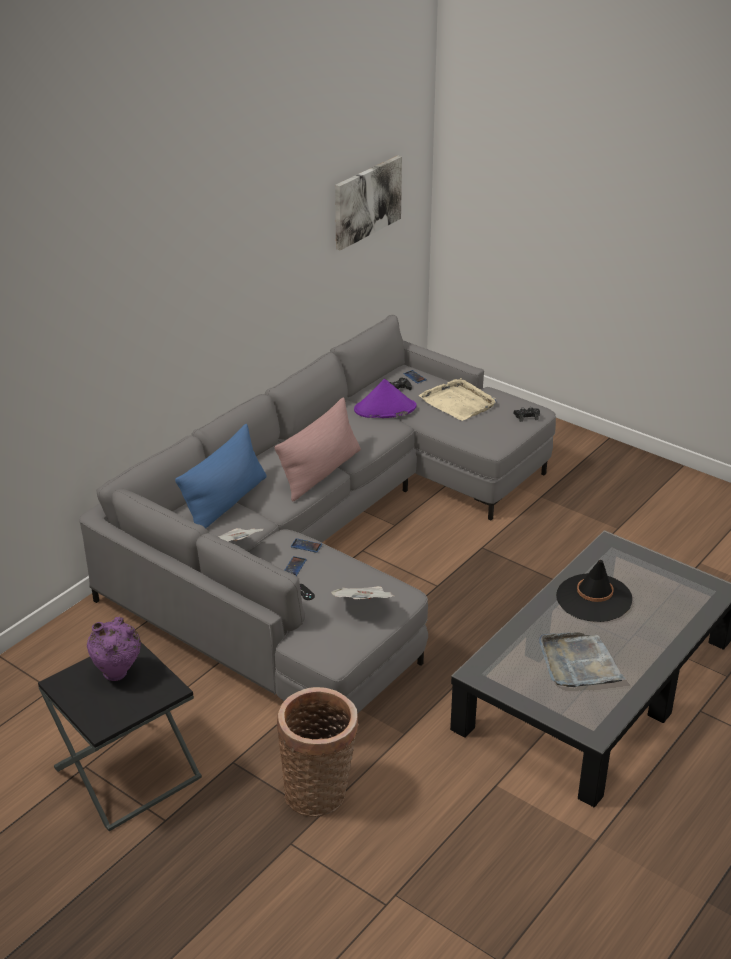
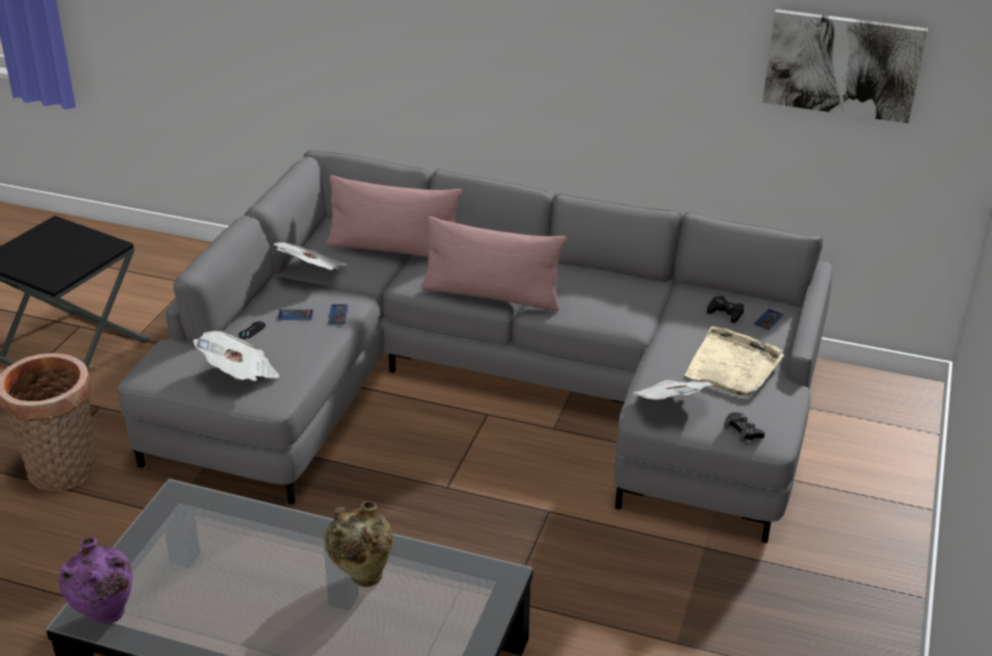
camera: 70 degrees right, 0 degrees up
(118, 675) = (70, 249): purple vase -> purple vase (105, 617)
(226, 503) = (393, 249): blue pillow -> pink pillow
(385, 409) = (663, 310): purple hat -> none
(489, 434) = (670, 405): none -> newspaper
(578, 663) = (215, 582): grey tray -> none
(593, 598) = (361, 577): black hat -> beige vase

